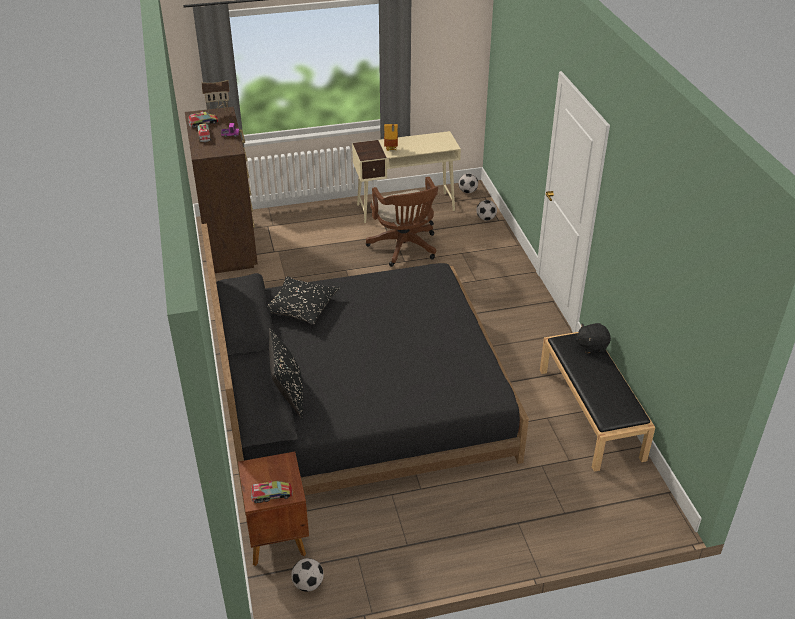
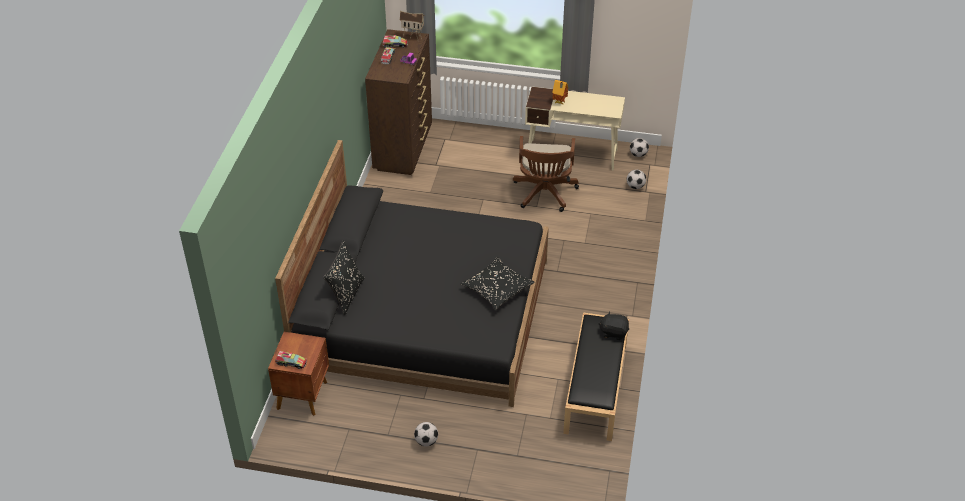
camera: 25 degrees right, 5 degrees up
(301, 308) = (398, 227): black pillow -> black pillow (497, 289)
(308, 584) = (304, 435): football -> football (426, 441)

